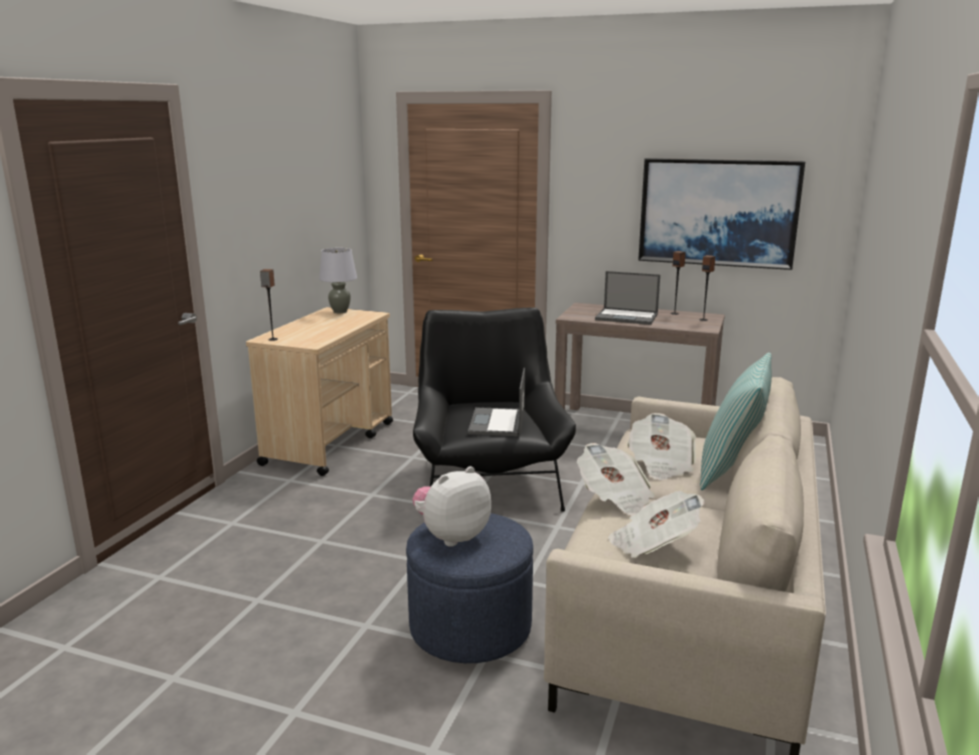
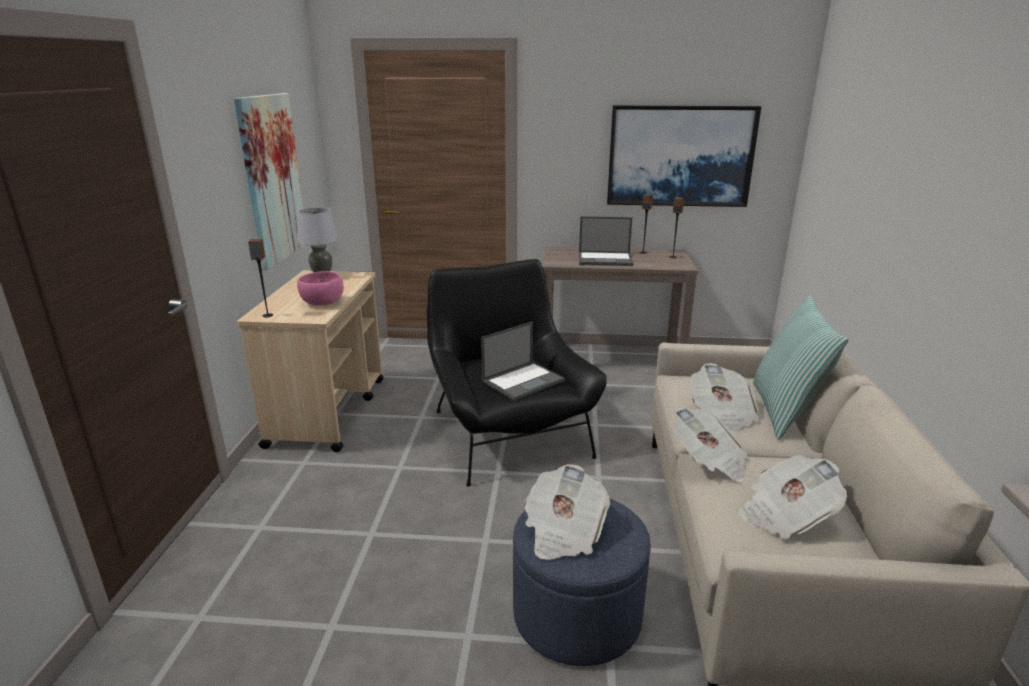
camera: 15 degrees left, 5 degrees up
(302, 219) = (272, 179): none -> picture
(325, 334) = (323, 303): none -> pink bowl
(451, 536) = (563, 532): plush toy -> newspaper
(497, 423) = (523, 380): laptop -> laptop turned 120 degrees counterclockwise

